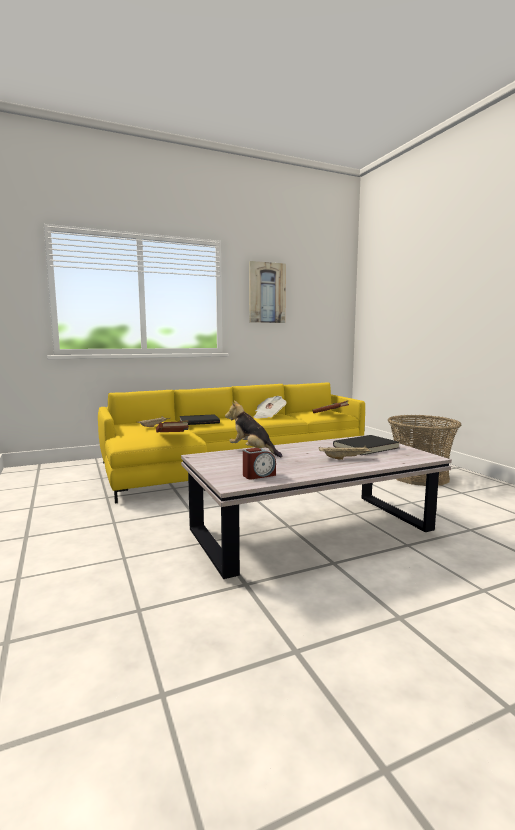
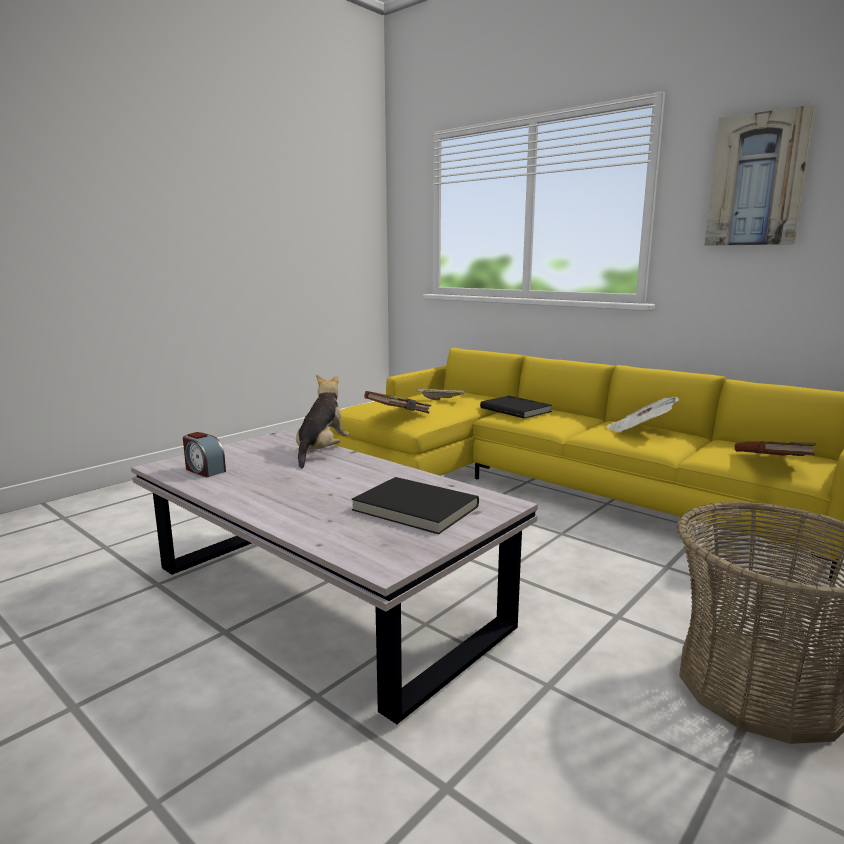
camera: 65 degrees right, 5 degrees up
(345, 458) = (320, 501): beige tray -> none

